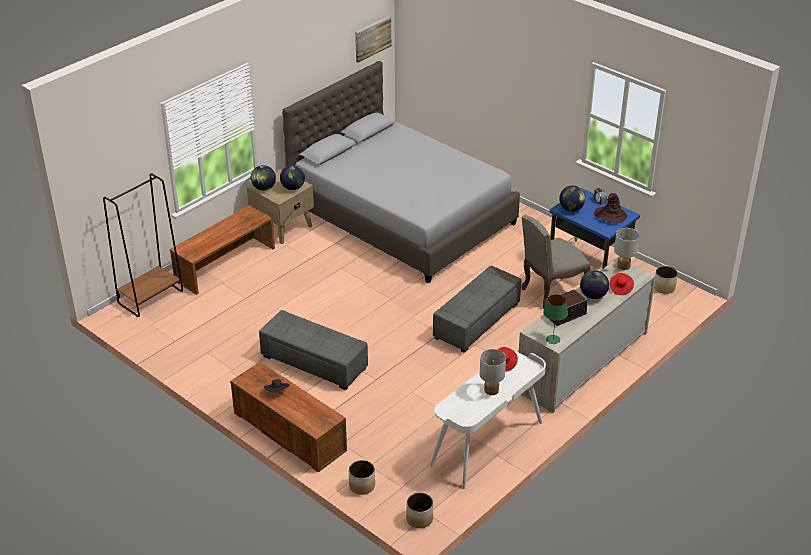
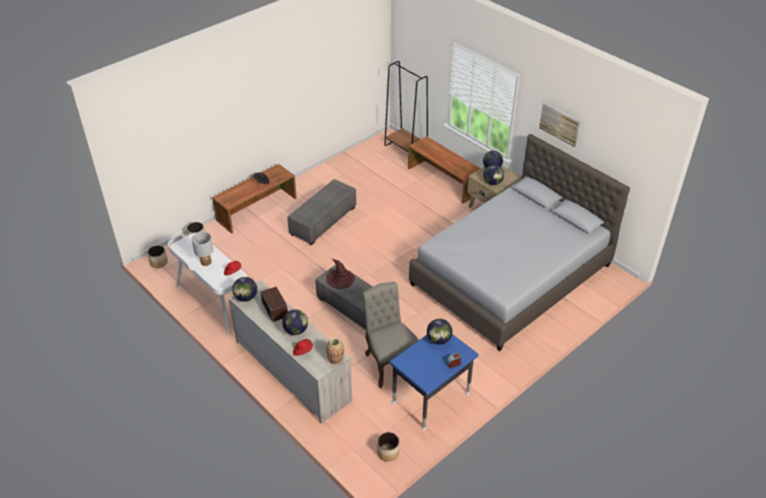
camera: 95 degrees right, 5 degrees up
(372, 38) = (637, 166): picture -> picture (560, 123)
(553, 339) = (246, 297): green table lamp -> globe
(610, 215) = (426, 368): brown hat -> brown hat (340, 279)
(623, 266) = (335, 359): grey table lamp -> vase

